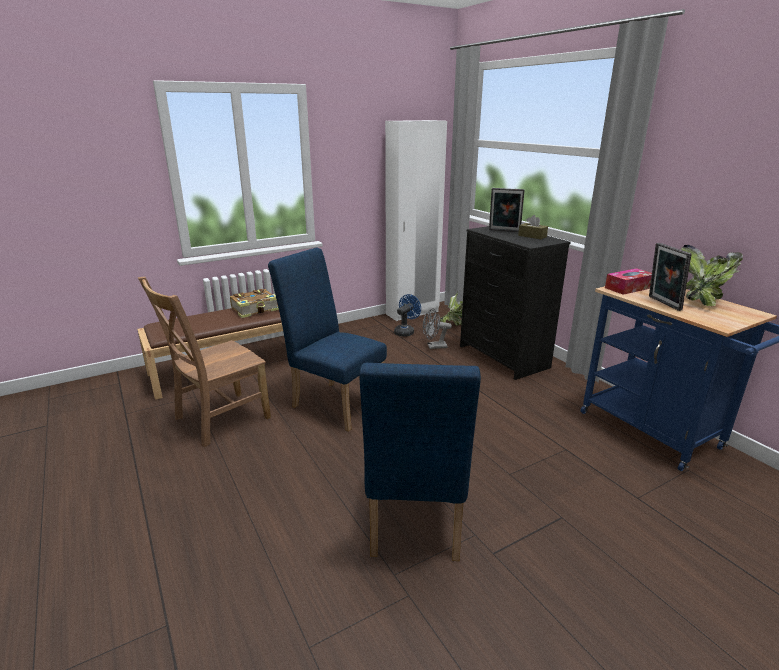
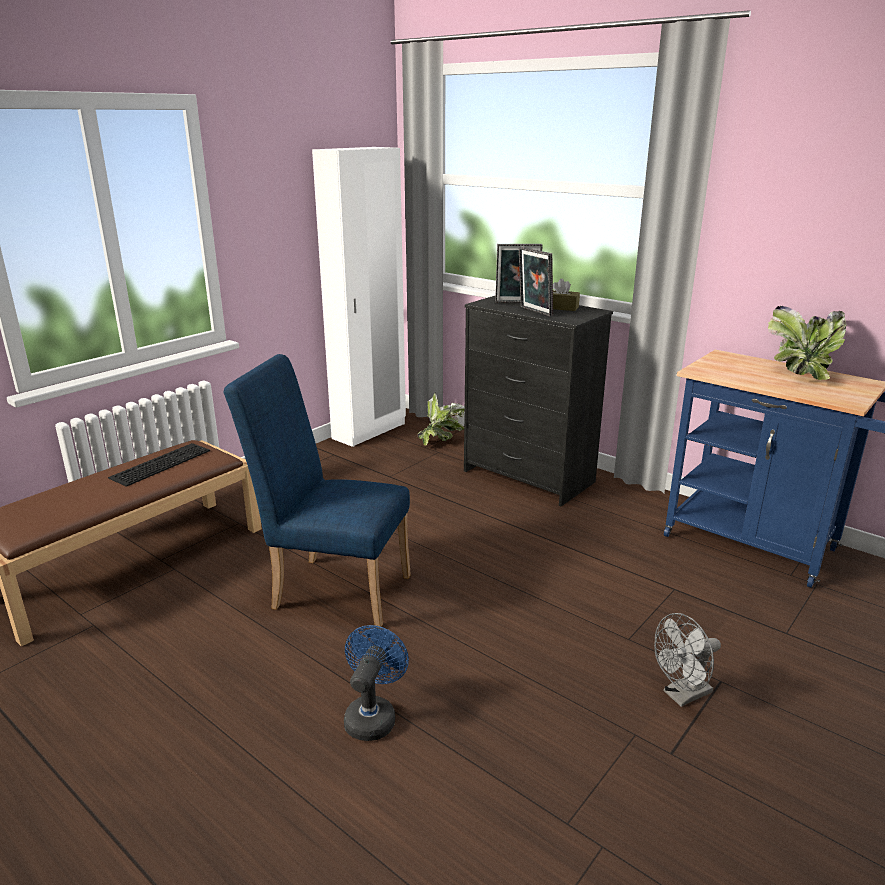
camera: 20 degrees left, 0 degrees up
(218, 419) = (160, 655): brown chair -> none
(256, 309) = (160, 463): book -> keyboard
(406, 331) = (376, 461): blue fan -> blue fan (373, 715)
(414, 526) = (552, 745): blue chair -> none
(434, 346) = (428, 477): grey fan -> grey fan (682, 695)
(628, 288) = (712, 366): tissue box -> none
(662, 303) = (766, 382): picture frame -> picture frame (534, 311)

